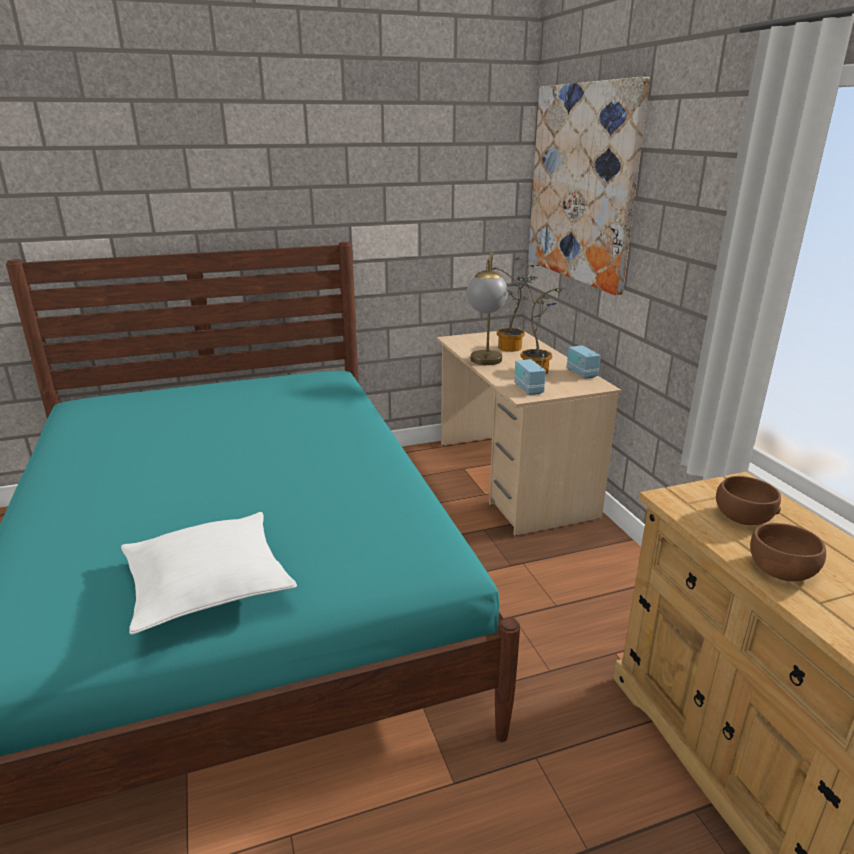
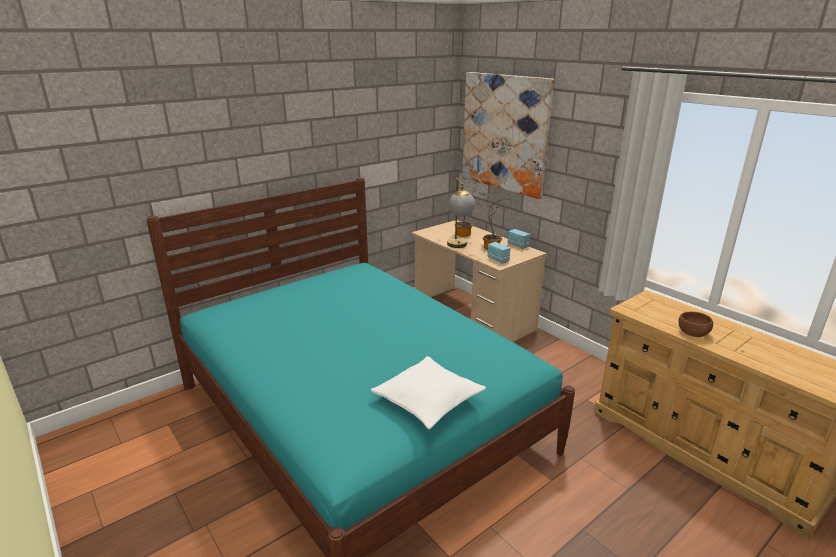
camera: 20 degrees left, 0 degrees up
(743, 516) = (661, 312): brown bowl -> none

